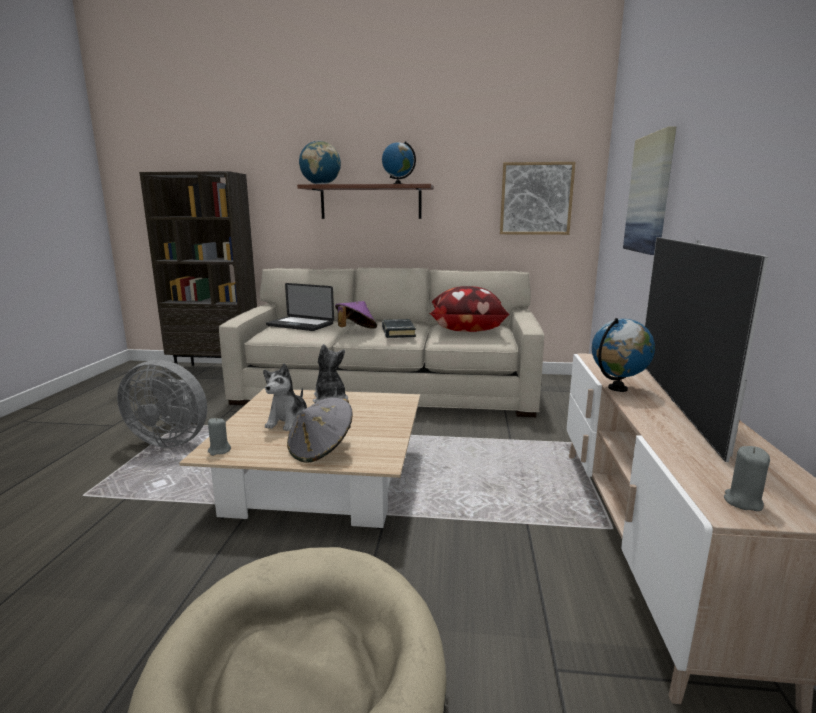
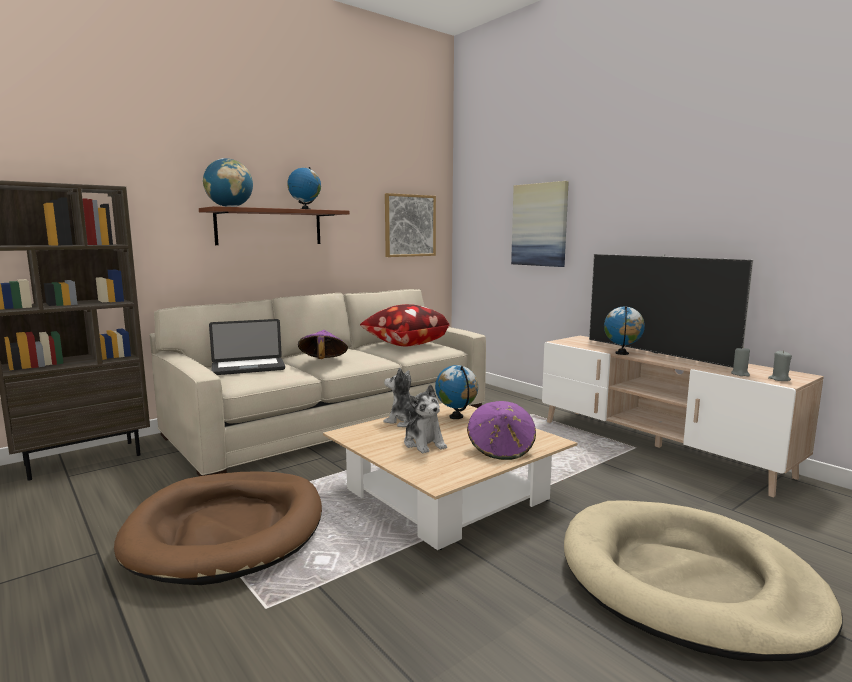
camera: 45 degrees left, 5 degrees down
(172, 440) = (227, 530): grey fan -> brown dog bed
(219, 450) = (439, 478): grey candle -> grey candle (740, 374)
(321, 450) = (501, 449): grey hat -> purple hat
(375, 409) = (456, 417): none -> globe
(398, 332) = (362, 356): black book -> none

